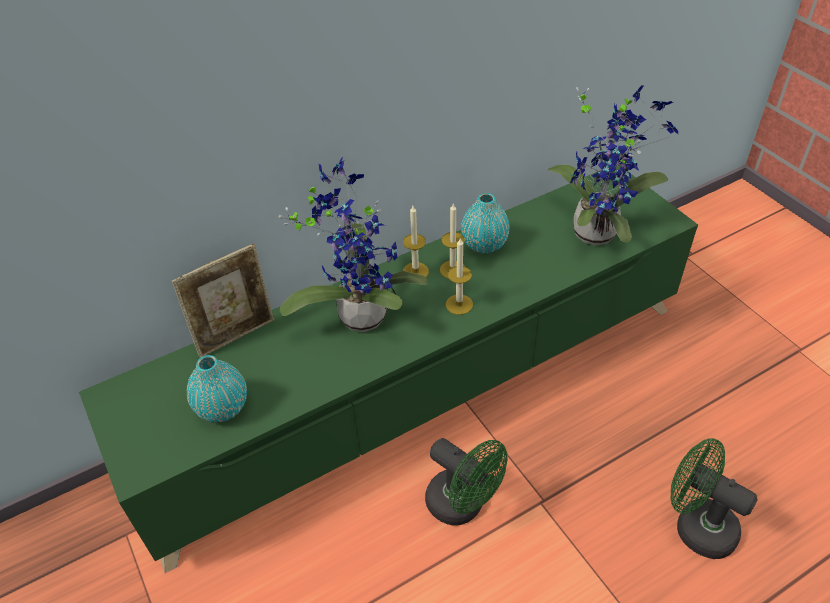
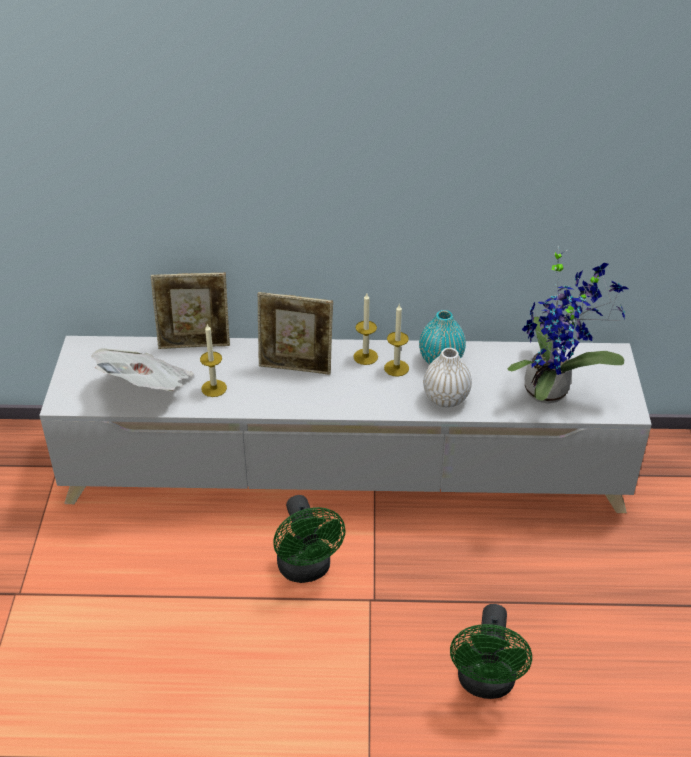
camera: 30 degrees right, 5 degrees down
(222, 407) = (147, 388): turquoise vase -> newspaper
(360, 312) = (296, 367): potted plant -> picture frame
(418, 387) = (345, 469): green tv stand -> white tv stand
(459, 304) = (377, 395): candle -> candle (214, 388)
(521, 278) = (446, 398): none -> white vase
(696, 525) = (486, 684): green fan -> green fan turned 150 degrees counterclockwise

